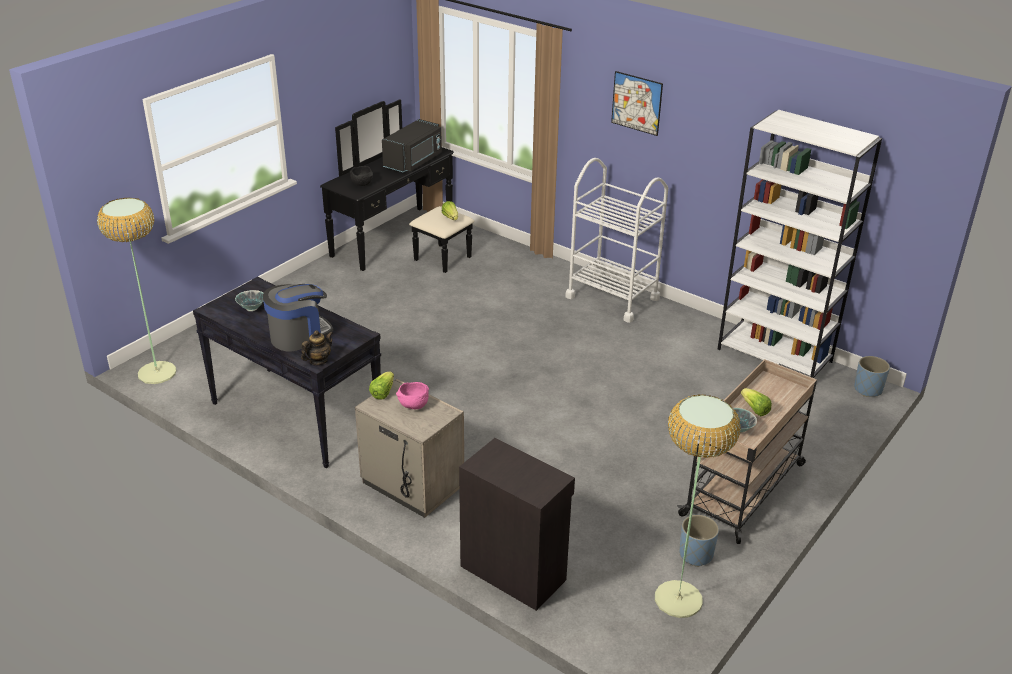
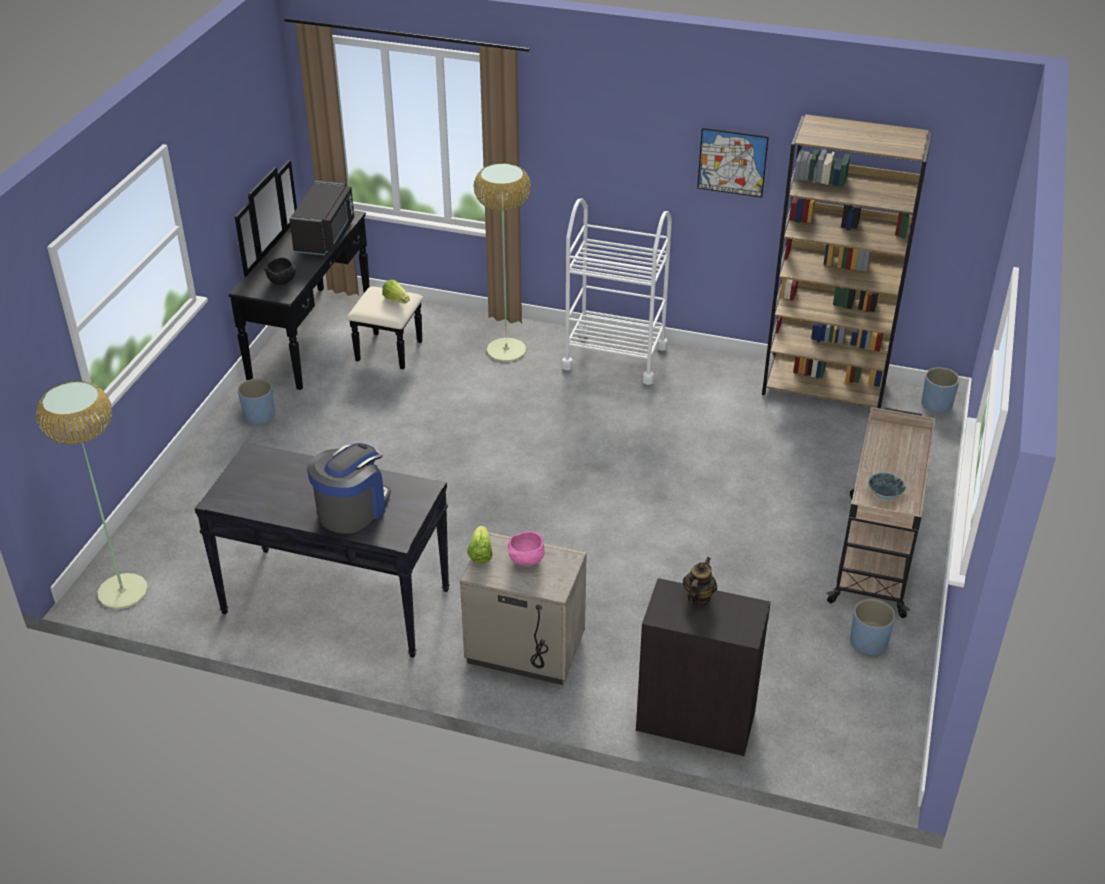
camera: 20 degrees left, 5 degrees up
(252, 309) = (268, 487): bowl -> none
(318, 361) = (397, 535): teapot -> teapot (698, 597)
(323, 282) = (259, 416): none -> blue planter
(636, 103) = (620, 126): picture -> picture (732, 162)
(678, 599) = (878, 698): floor lamp -> floor lamp (506, 350)
(754, 409) = (888, 468): lettuce -> none
(775, 355) = (825, 387): white bookcase -> brown bookcase

